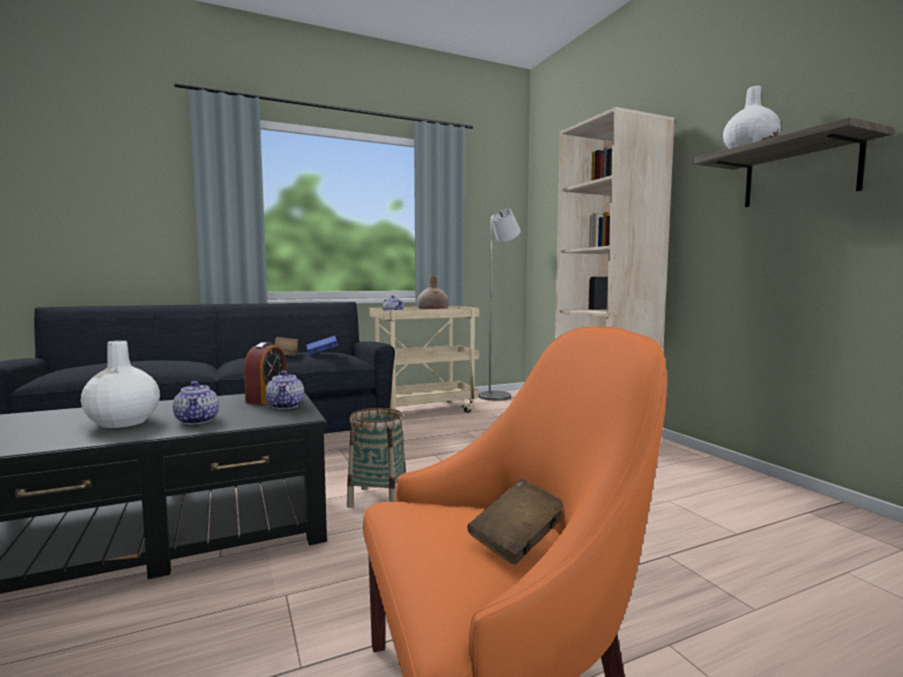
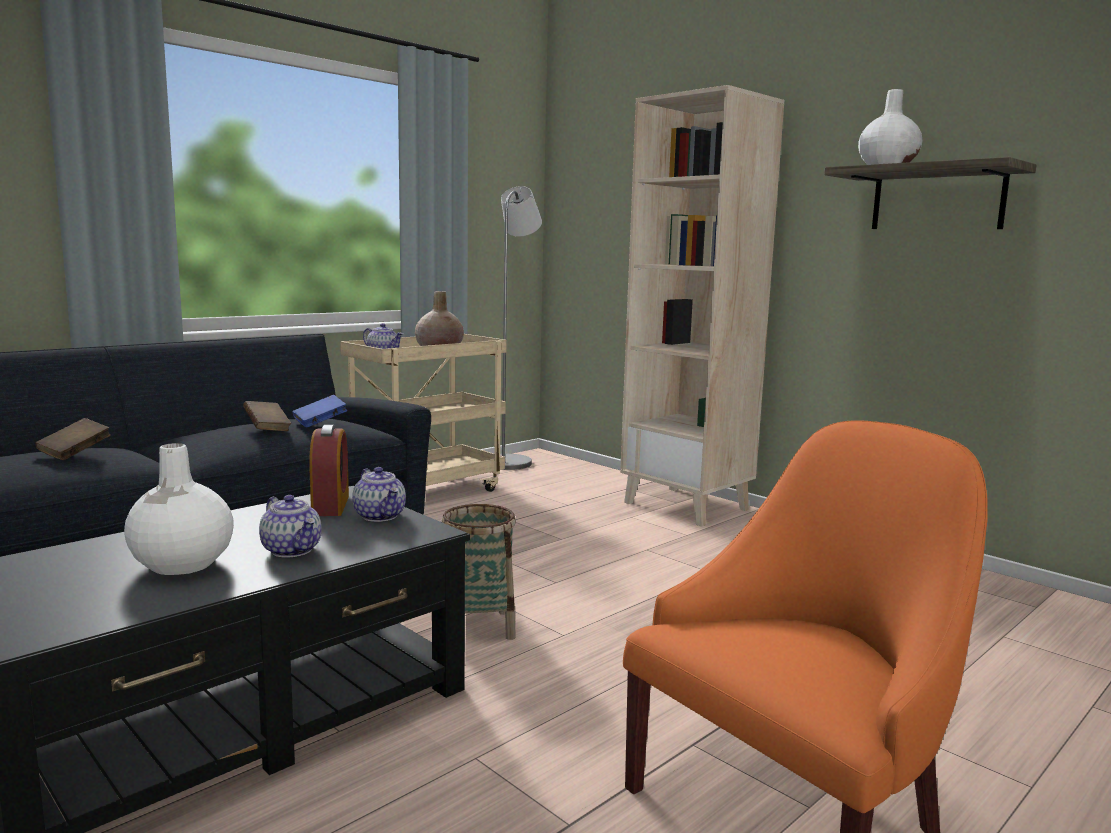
camera: 20 degrees left, 5 degrees up
(517, 541) = (838, 645): brown book -> brown book (75, 453)

